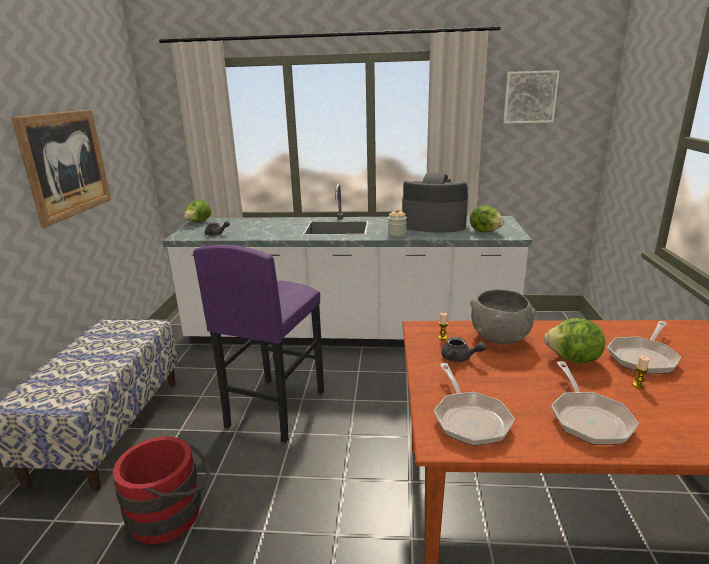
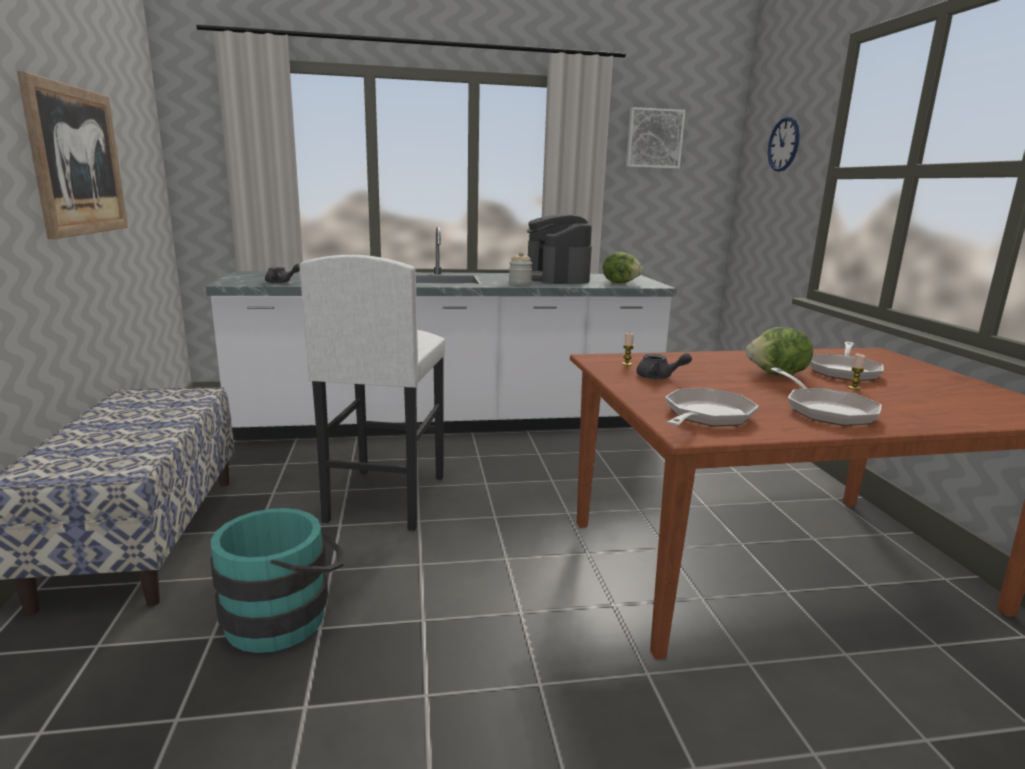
camera: 15 degrees left, 5 degrees down
(173, 512) = (286, 616): red bucket -> turquoise bucket
(198, 223) = (245, 274): lettuce -> none
(275, 409) = (385, 499): purple stool -> white stool
(433, 225) = (556, 278): coffee machine -> coffee machine turned 105 degrees counterclockwise
(469, 419) = (706, 416): frying pan -> frying pan turned 120 degrees counterclockwise
(499, 338) = (689, 363): grey bowl -> none
(647, 104) = (783, 144): none -> wall clock

